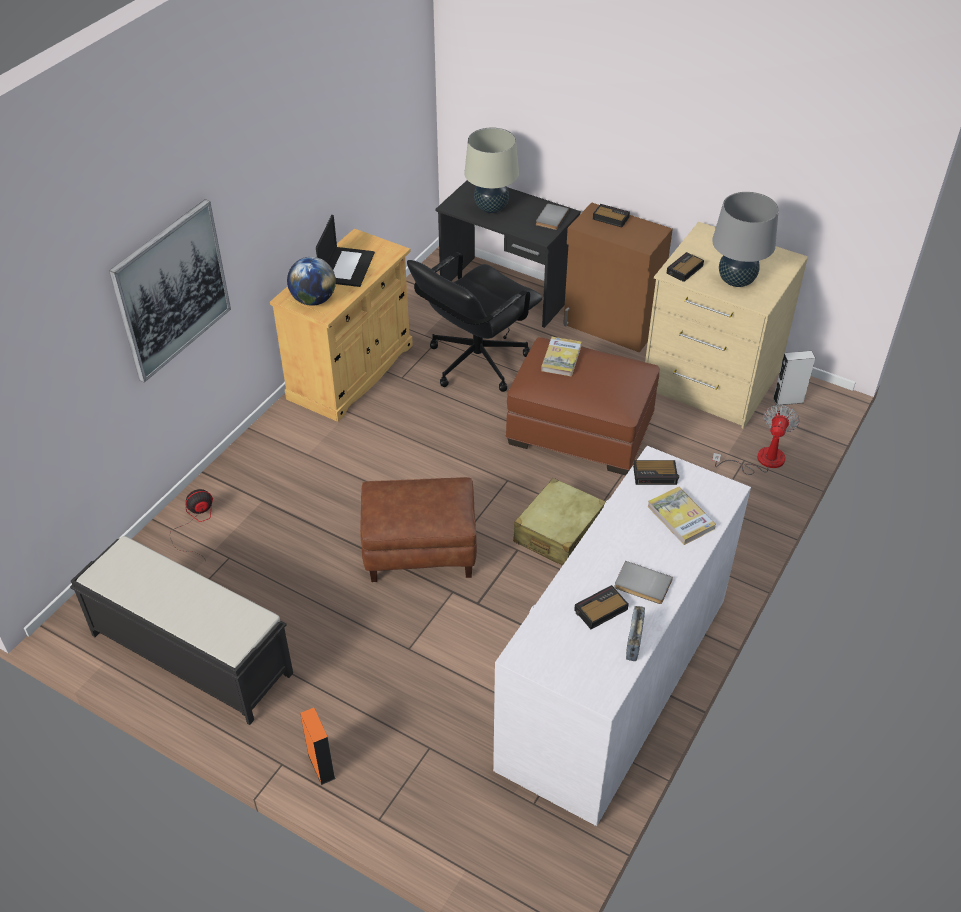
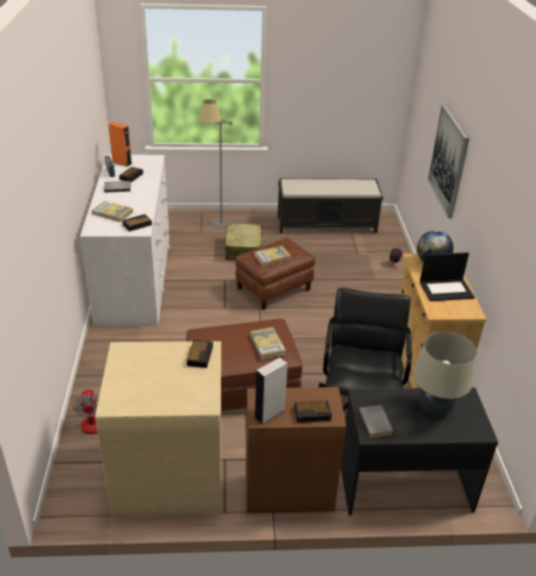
camera: 145 degrees right, 10 degrees down
(321, 766) = (237, 216): orange speaker -> orange speaker (122, 163)
(346, 267) = (446, 289): laptop -> laptop turned 75 degrees counterclockwise
(387, 752) = (216, 226): none -> grey floor lamp
(428, 499) = (272, 257): none -> book
(558, 532) = (208, 323): beige suitcase -> beige suitcase (243, 249)
(736, 281) = (151, 362): grey table lamp -> none
(788, 400) = (94, 485): grey speaker -> grey speaker (269, 413)

